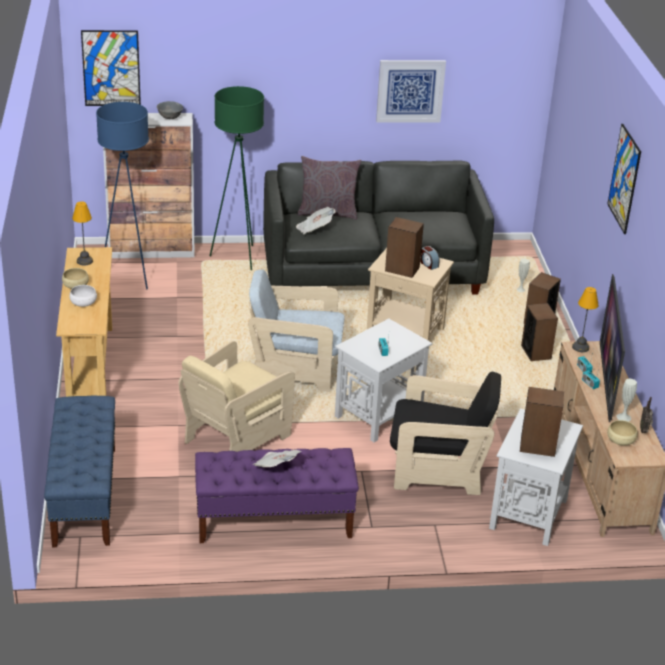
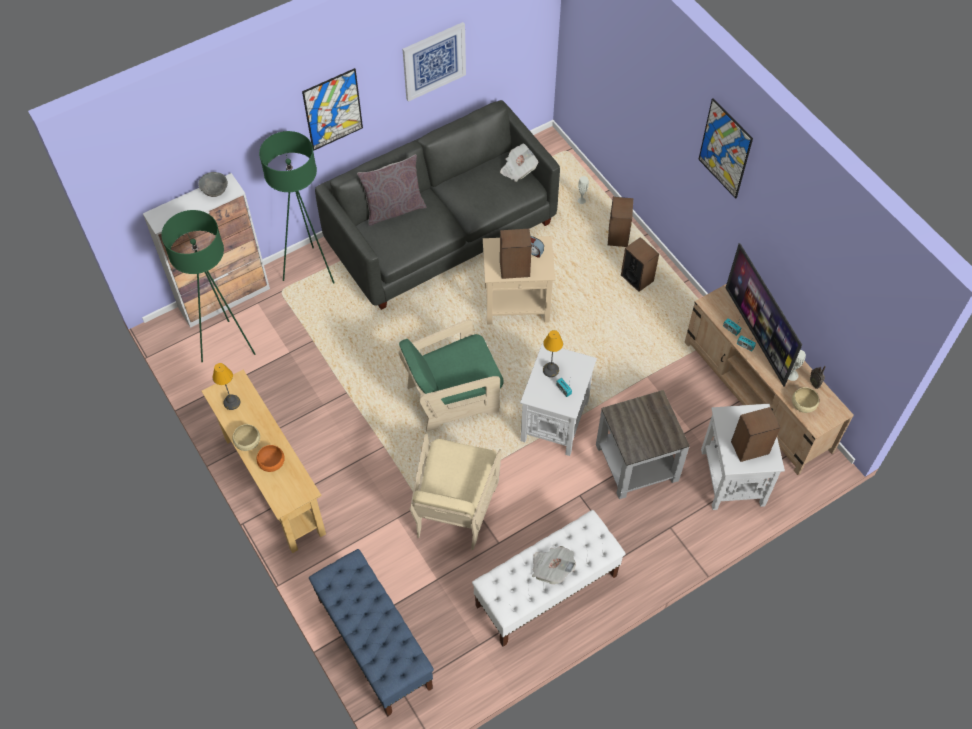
camera: 25 degrees left, 25 degrees up
(83, 302) = (271, 462): white bowl -> orange bowl
(111, 68) = (140, 173): picture -> picture (333, 109)
(129, 277) = (227, 346): blue floor lamp -> green floor lamp
(274, 522) = (546, 591): purple bench -> white bench
(295, 369) = (452, 397): beige armchair -> green armchair
(314, 229) = (396, 238): newspaper -> newspaper (518, 169)
(438, 470) = (638, 463): black armchair -> grey side table
(580, 347) = (713, 301): table lamp -> table lamp (550, 370)

